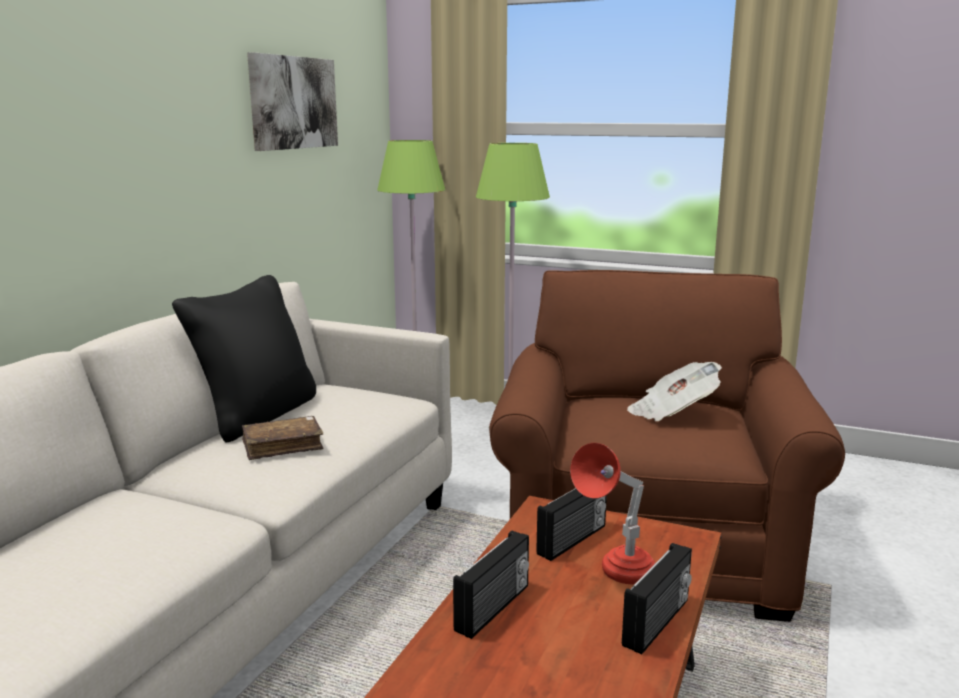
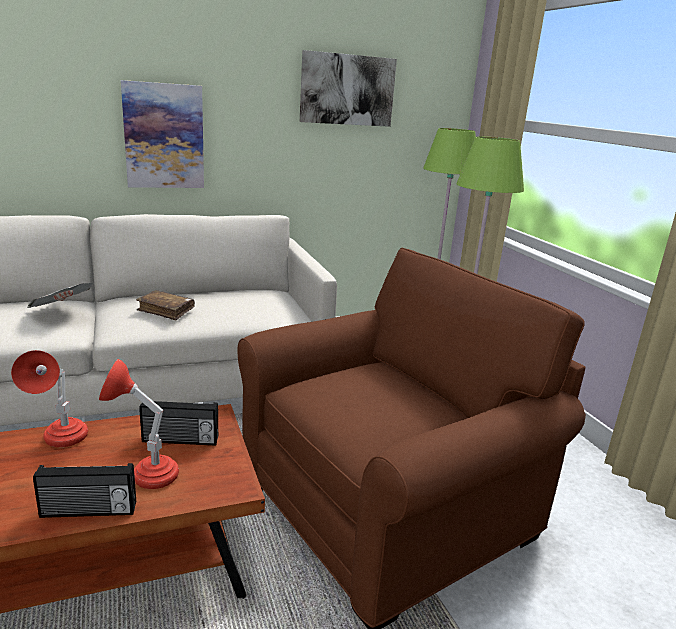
camera: 45 degrees right, 5 degrees up
(109, 196) = (164, 136): none -> picture
(256, 416) = (201, 292): black pillow -> none
(494, 608) = (61, 443): radio -> red table lamp
(672, 413) = (399, 400): newspaper -> newspaper (61, 311)

